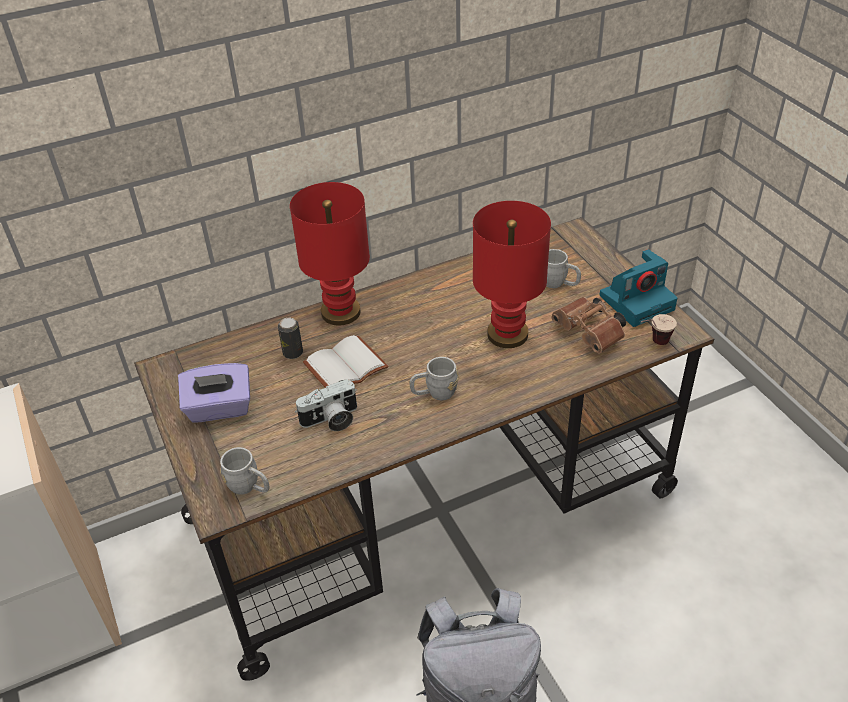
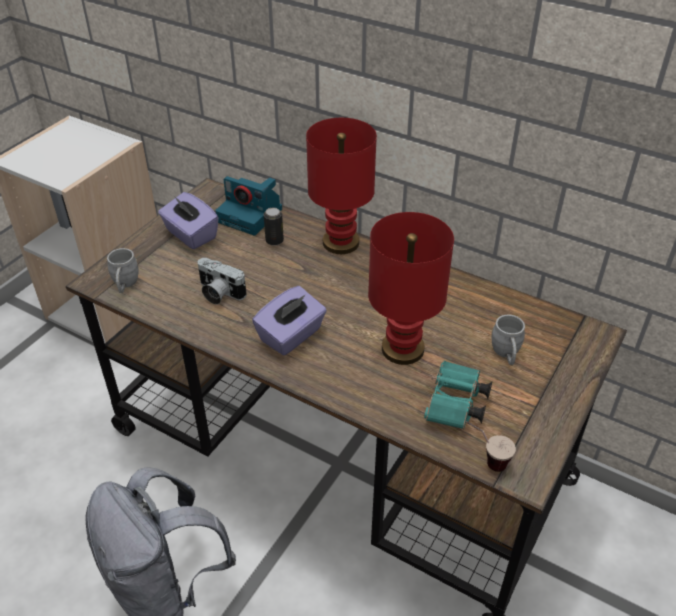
camera: 55 degrees right, 0 degrees up
(345, 368) = (280, 274): white book -> none
(434, 393) = (291, 336): grey mug -> purple tissue box
(591, 334) = (455, 406): brown binoculars -> turquoise binoculars
(637, 301) = (538, 423): camera -> camera (251, 215)

